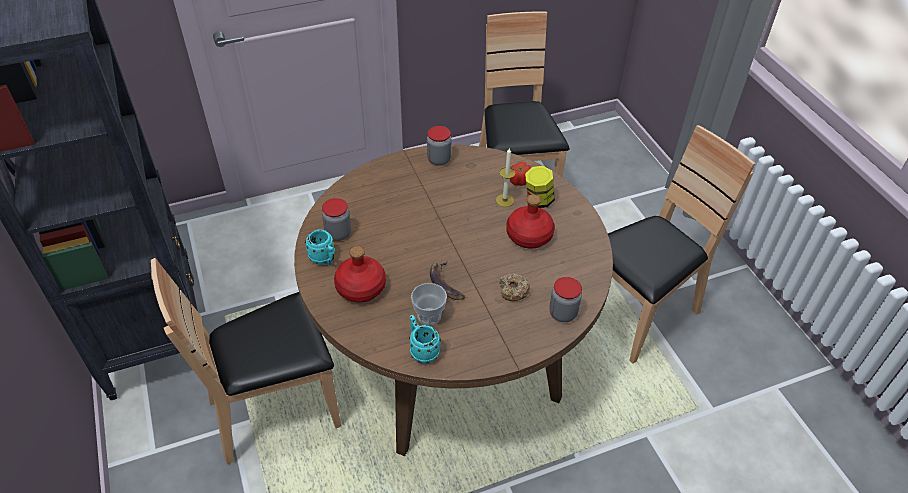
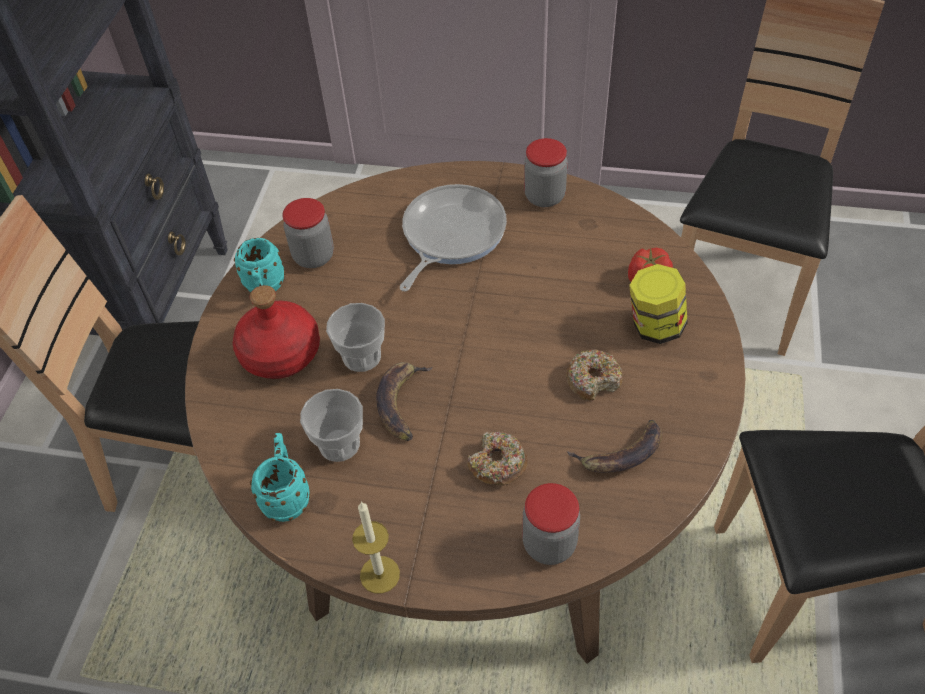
camera: 35 degrees right, 5 degrees up
(405, 195) = (450, 235): none -> frying pan
(406, 271) = (362, 356): none -> cup
(504, 200) = (598, 304): candle -> candle (379, 574)
(528, 235) = (593, 380): red bottle -> donut
(565, 262) = (621, 454): none -> banana

